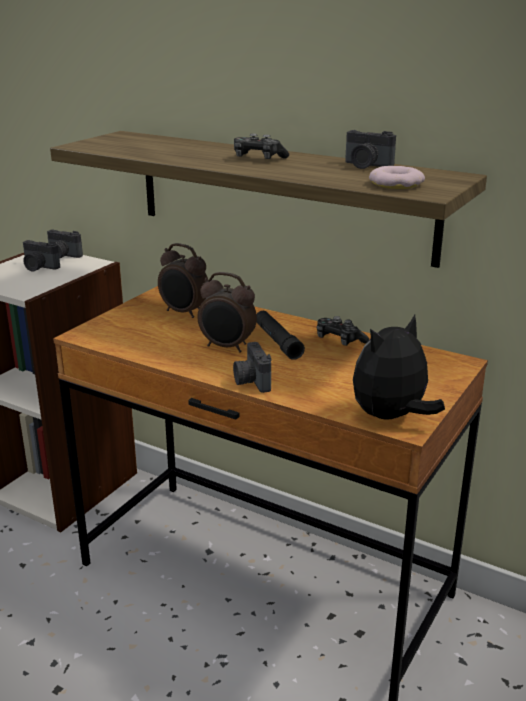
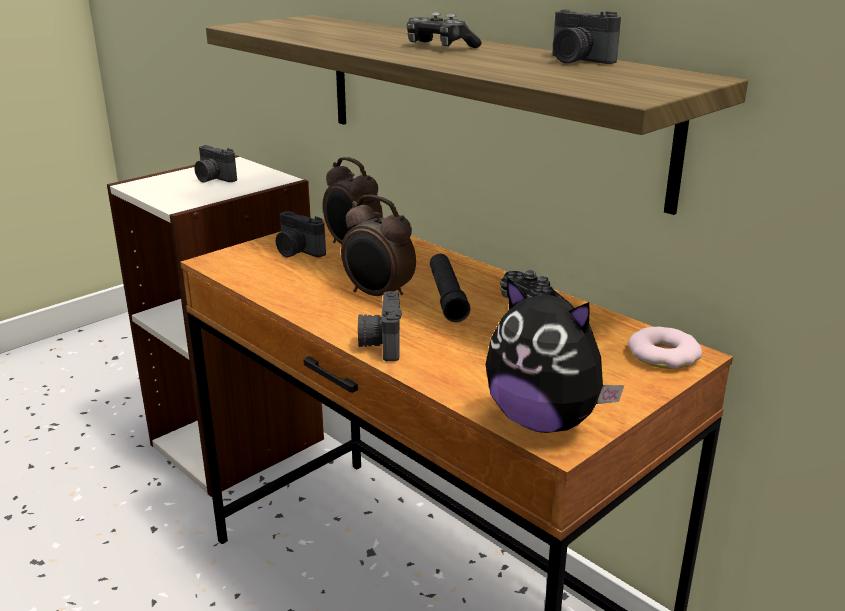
camera: 15 degrees right, 0 degrees up
(62, 256) = (249, 168): camera -> camera (297, 252)
(391, 417) = (544, 421): plush toy -> plush toy turned 120 degrees counterclockwise
(396, 184) = (595, 82): donut -> donut (663, 355)

